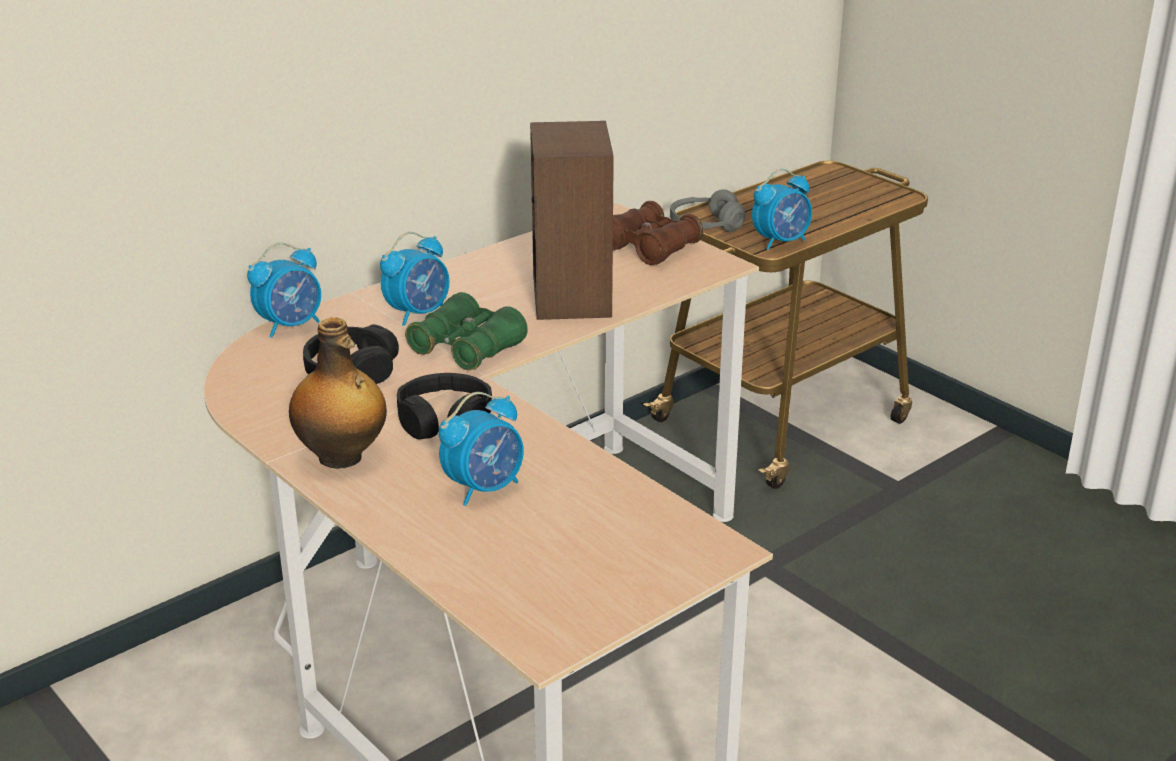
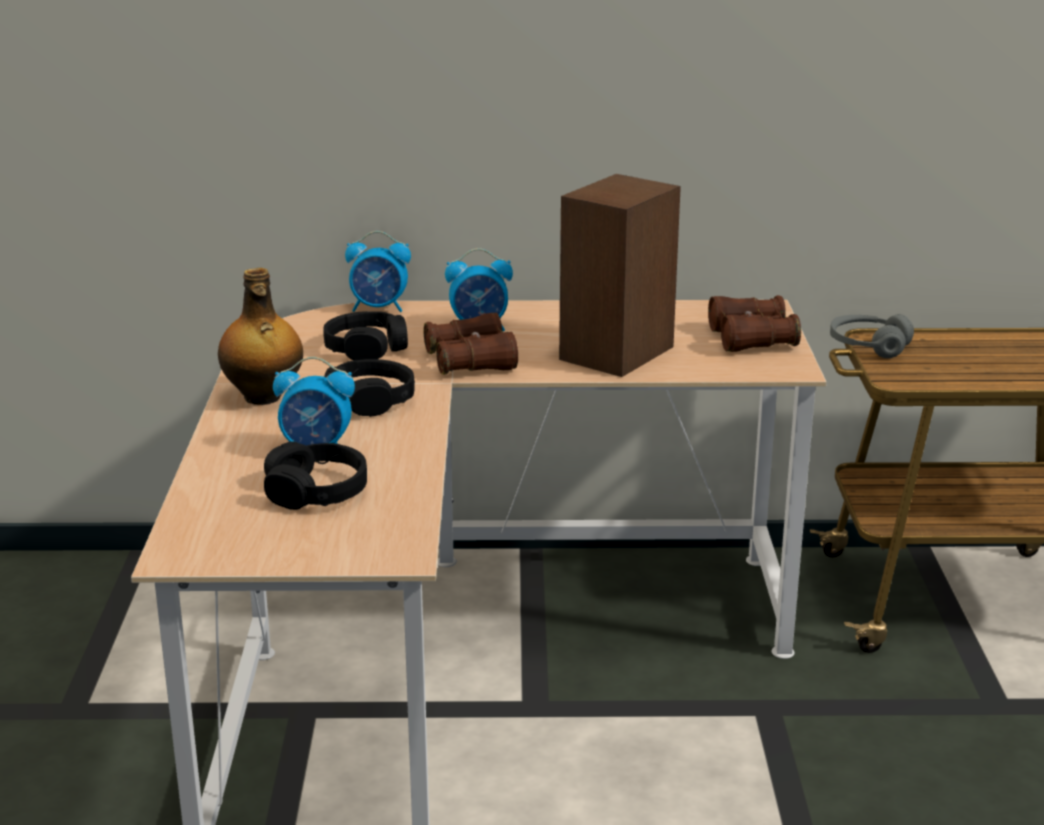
camera: 40 degrees right, 5 degrees down
(467, 348) = (471, 361): green binoculars -> brown binoculars
(554, 526) = (316, 491): none -> black headphones
(781, 241) = (916, 378): alarm clock -> none

